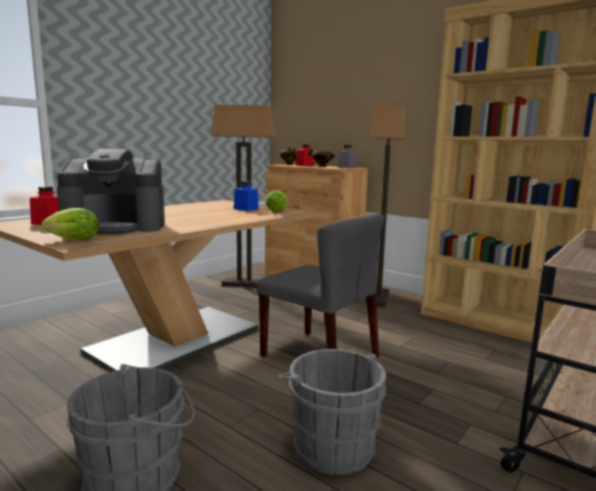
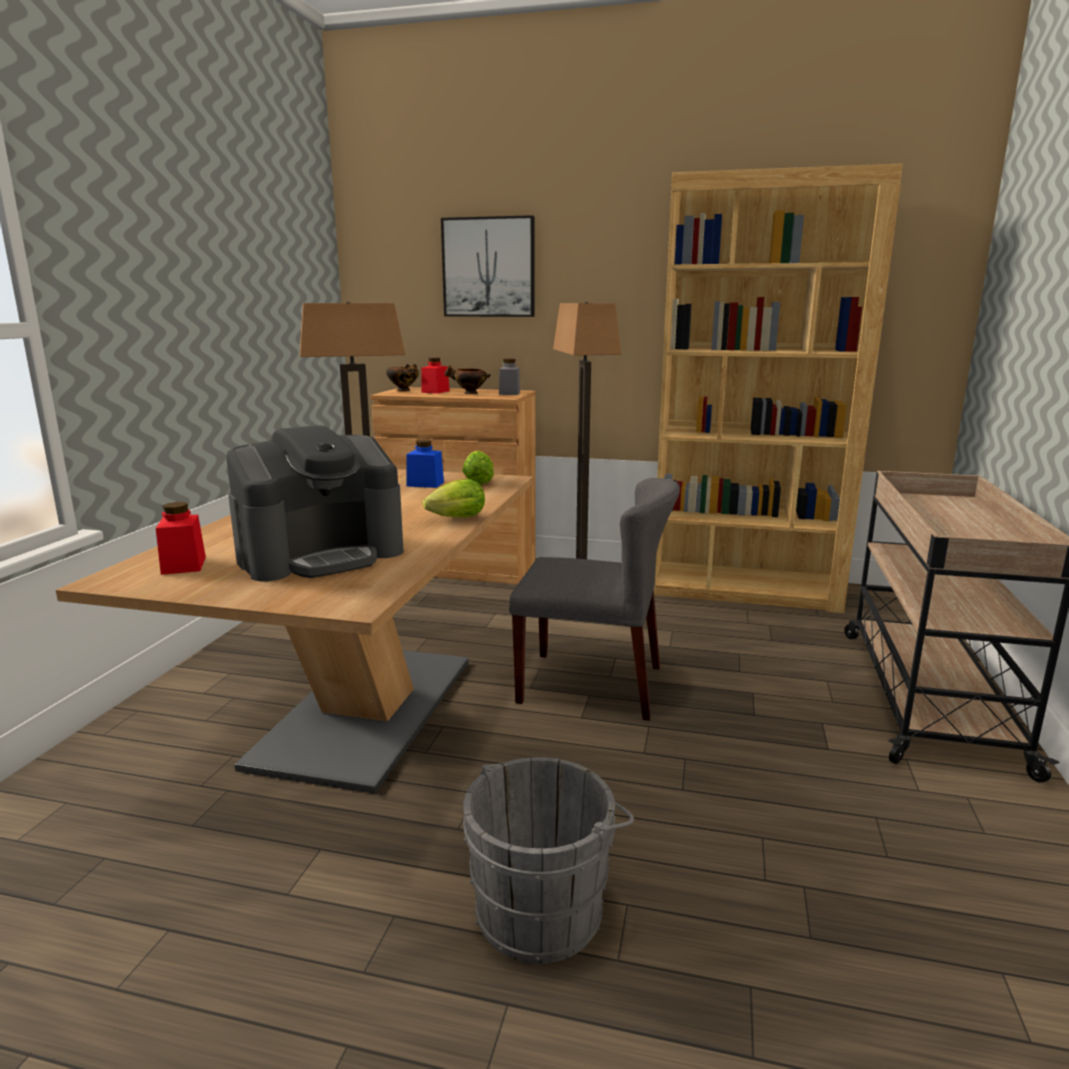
camera: 25 degrees left, 5 degrees up
(71, 240) = (323, 597): lettuce -> lettuce (454, 519)
(331, 444) = (714, 792): grey bucket -> none
(347, 89) = (488, 267): none -> picture

